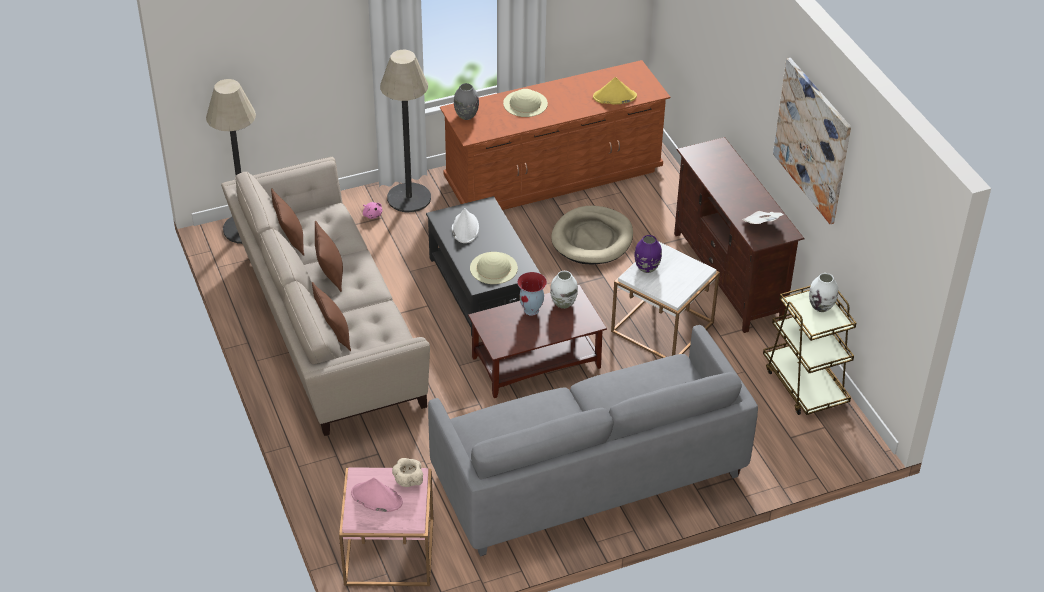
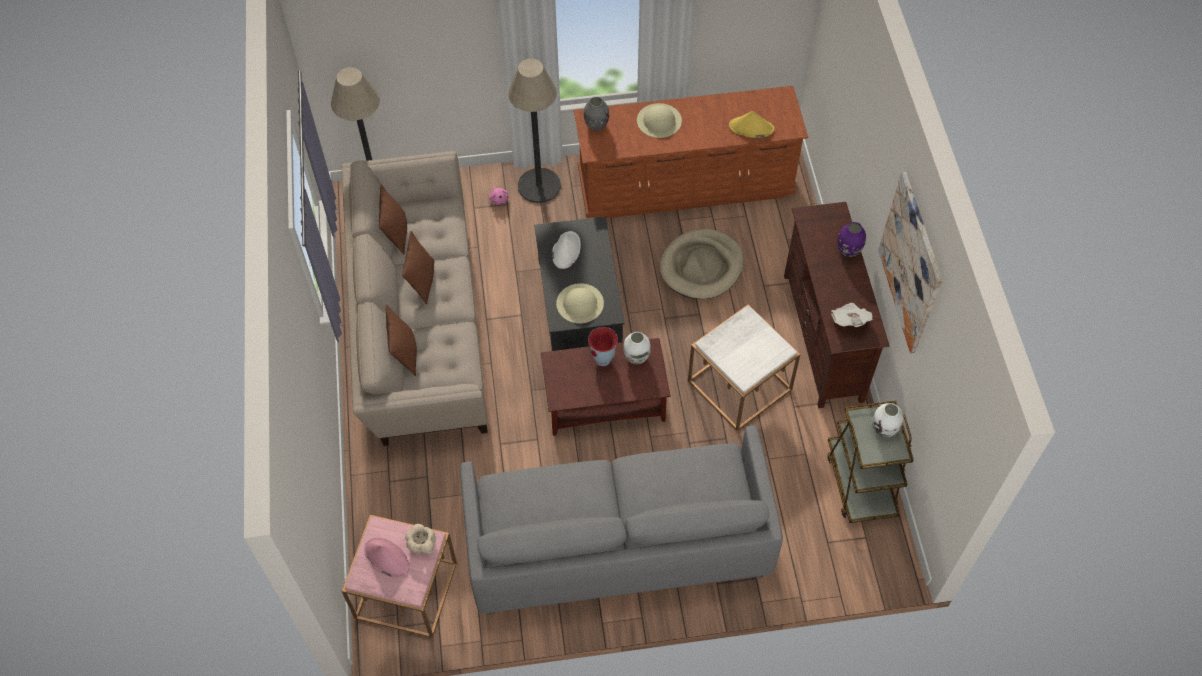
camera: 15 degrees right, 15 degrees up
(647, 268) = (727, 336): purple vase -> purple vase (848, 251)

